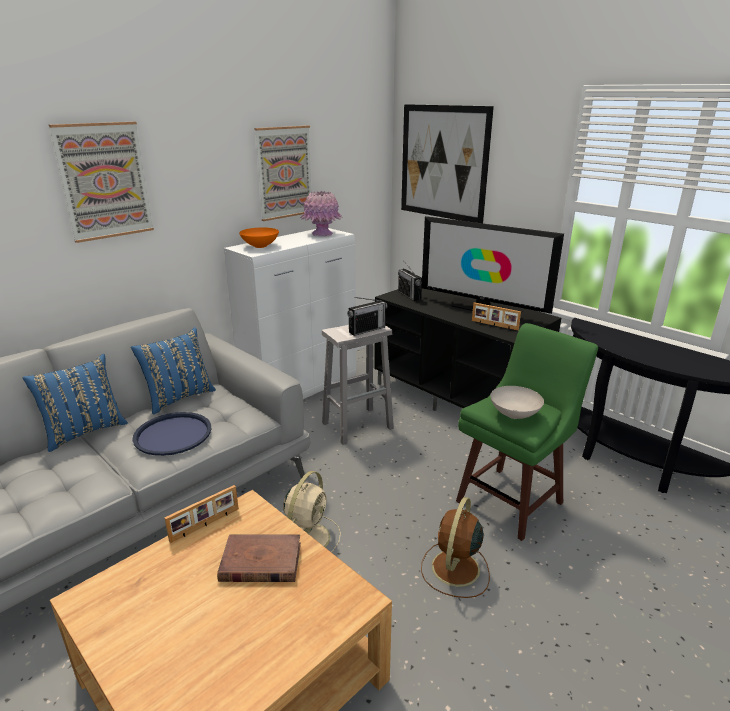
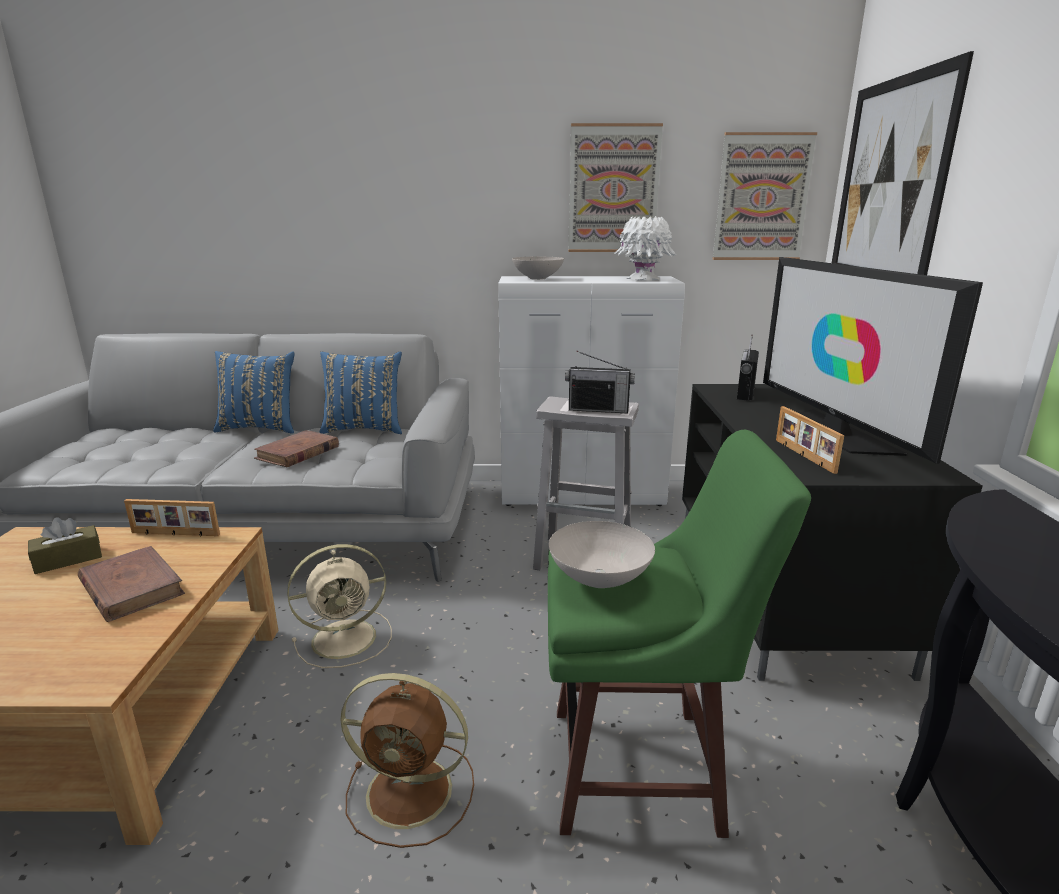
camera: 45 degrees right, 5 degrees down
(104, 181) = (367, 175): picture -> picture (762, 198)
(168, 581) = (68, 559): none -> brown tissue box
(173, 434) = (297, 453): blue tray -> brown book
(260, 246) = (538, 278): orange bowl -> white bowl
(322, 234) = (643, 279): pink vase -> white vase
(455, 569) = (413, 792): brown fan -> brown fan turned 150 degrees counterclockwise

